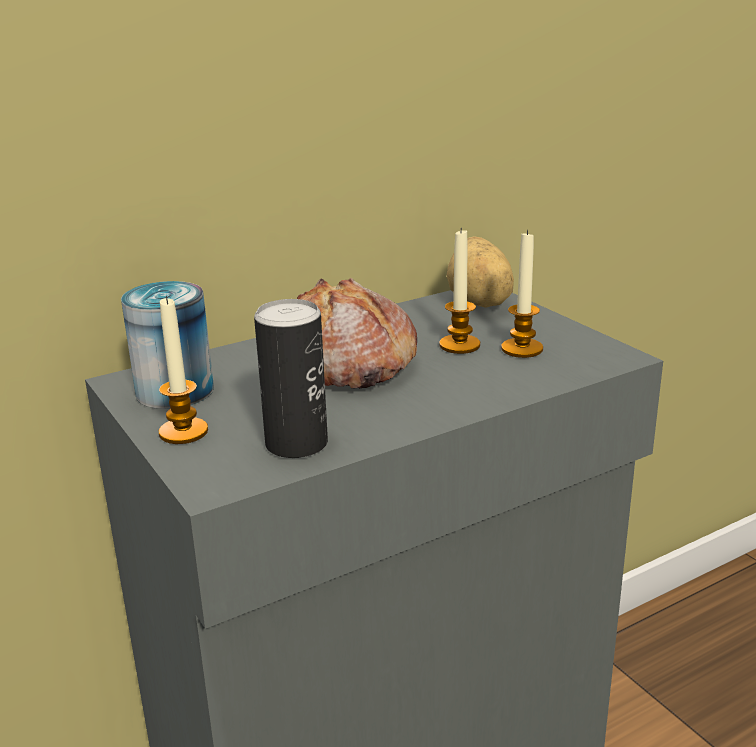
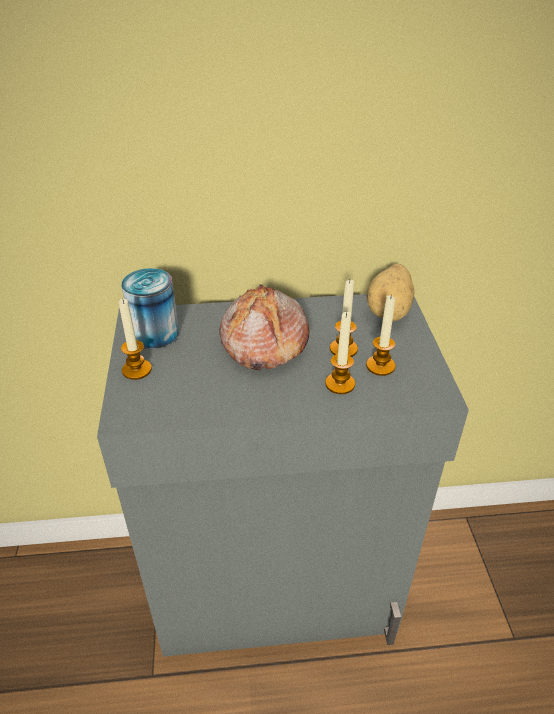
camera: 25 degrees right, 15 degrees up
(296, 444) = (186, 402): can -> none
(490, 376) = (340, 384): none -> candle

